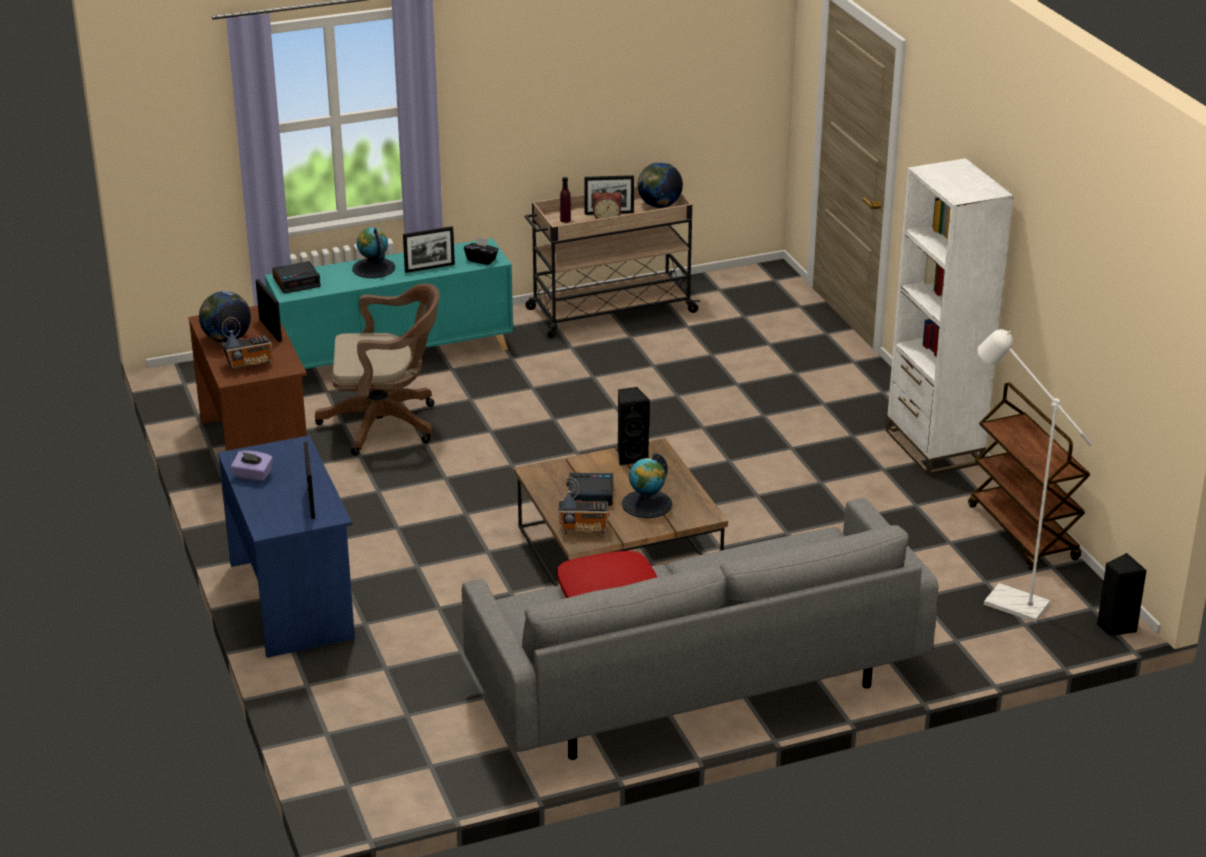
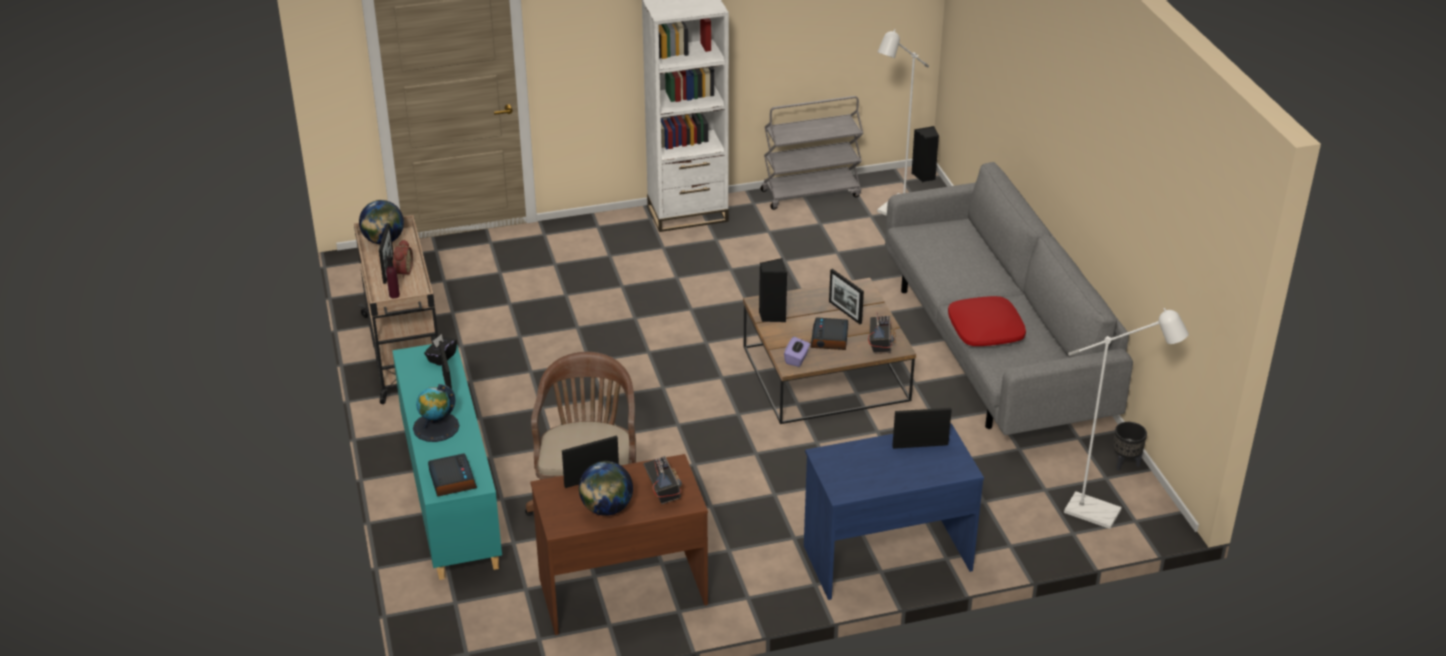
camera: 85 degrees left, 5 degrees up
(253, 475) = (876, 481): purple tissue box -> purple tissue box (797, 359)
(360, 759) = (1102, 514): none -> white floor lamp
(459, 784) = (1125, 464): none -> black planter
(647, 504) = (845, 312): globe -> picture frame
(1023, 533) = (811, 193): brown cart -> grey cart

